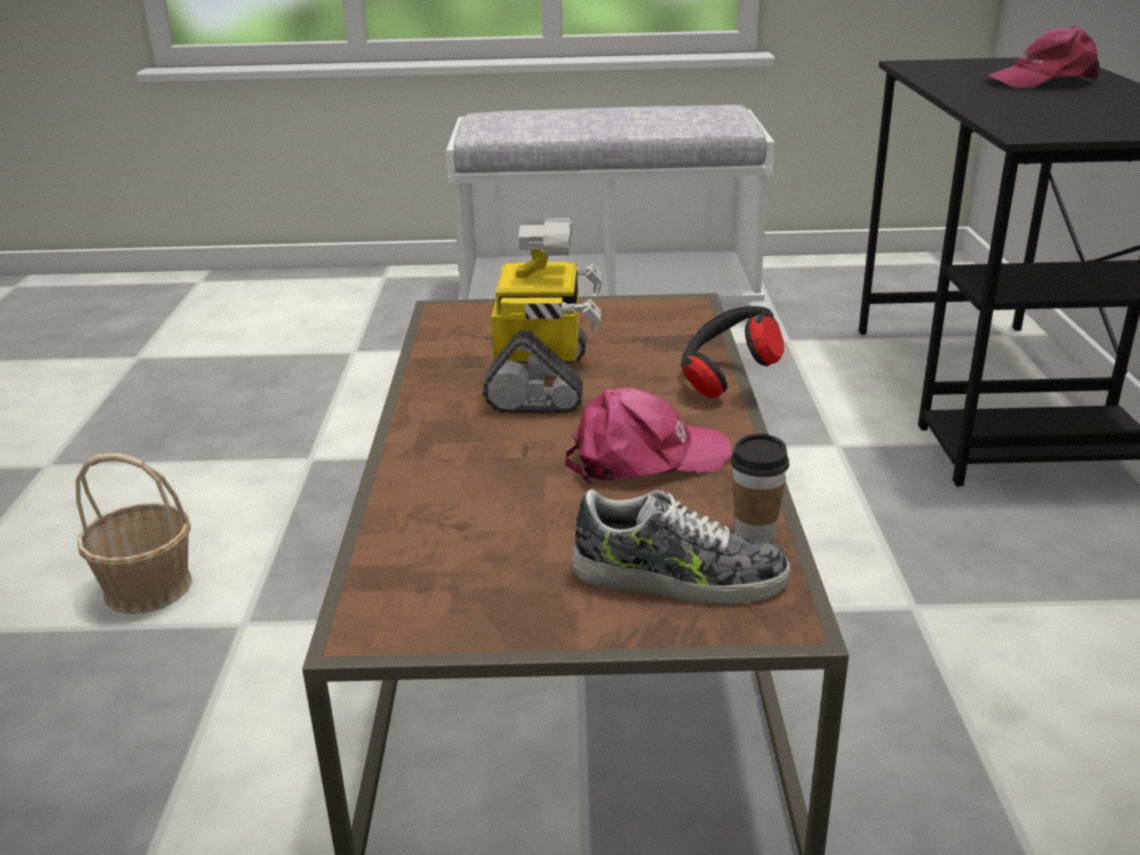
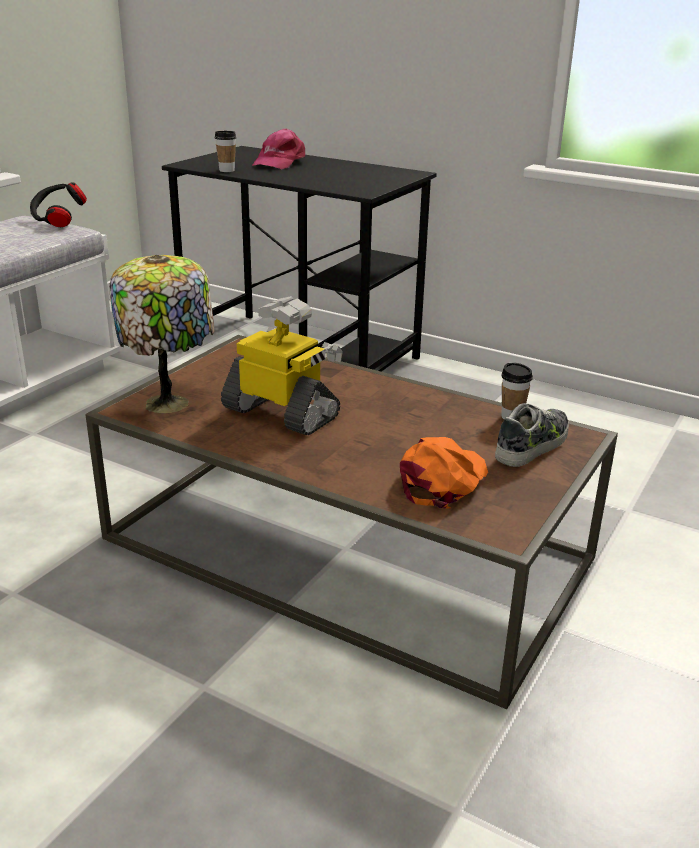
camera: 60 degrees left, 0 degrees up
(148, 588) = (95, 728): basket -> none
(478, 535) = (442, 481): none -> orange cap
(489, 323) = (170, 402): none -> table lamp
(644, 458) = (411, 416): pink cap -> none
(726, 381) = (353, 370): black headphones -> black headphones (58, 222)
(935, 77) = (227, 170): none -> cup

